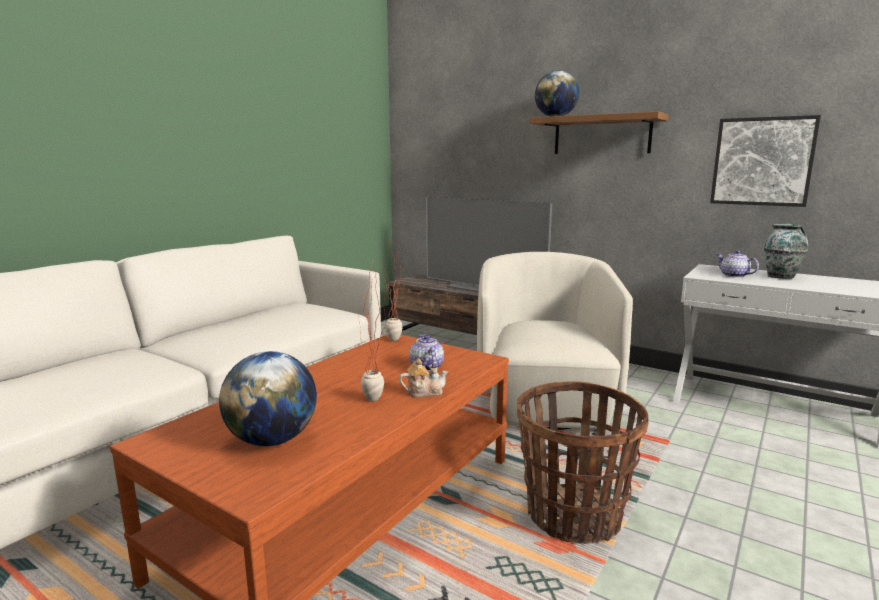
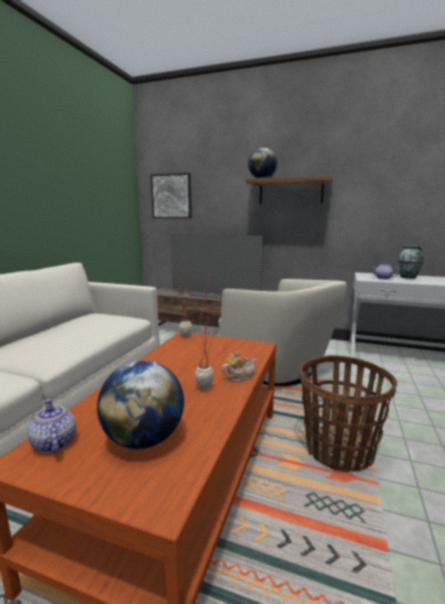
camera: 15 degrees left, 0 degrees up
(426, 367) = (225, 356): teapot -> teapot (54, 443)
(544, 404) = (276, 370): beige armchair -> beige armchair turned 150 degrees clockwise
(762, 161) = (391, 208): picture -> picture (171, 196)

